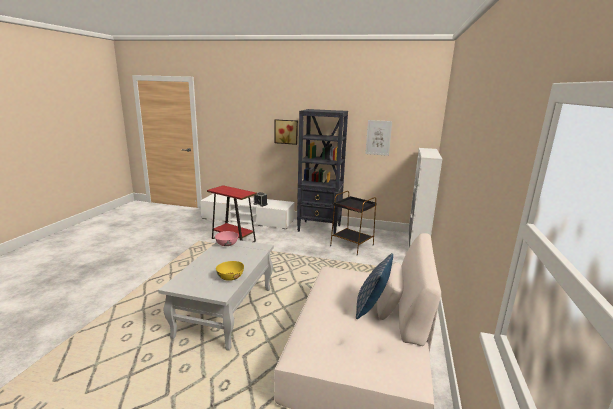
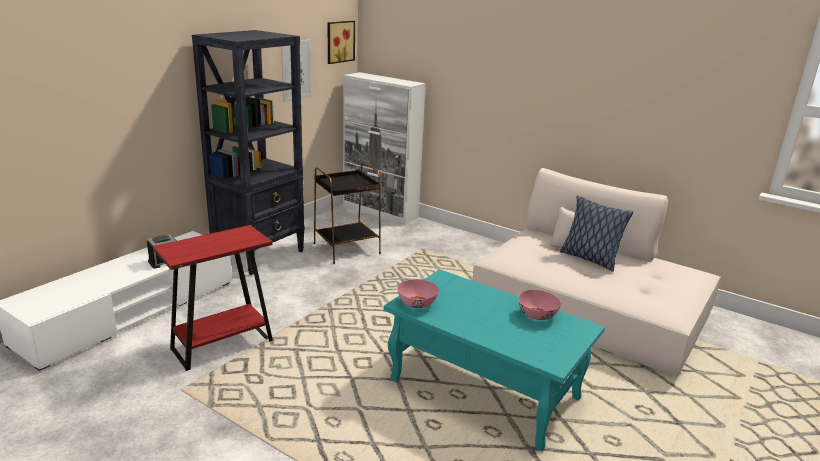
camera: 70 degrees left, 5 degrees up
(225, 312) = (485, 390): white coffee table -> turquoise coffee table
(230, 277) = (536, 315): yellow bowl -> pink bowl
(286, 131) = (153, 90): picture -> picture (339, 41)

